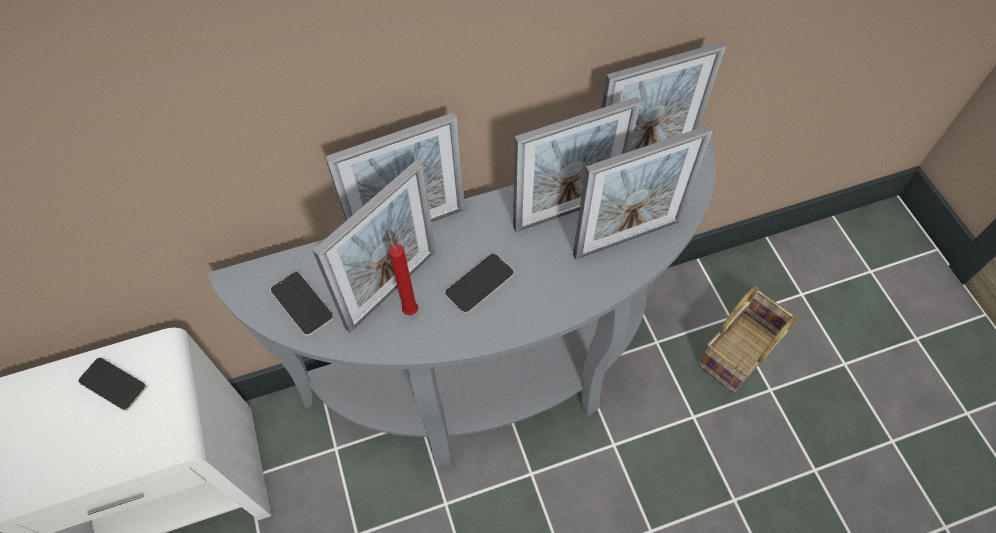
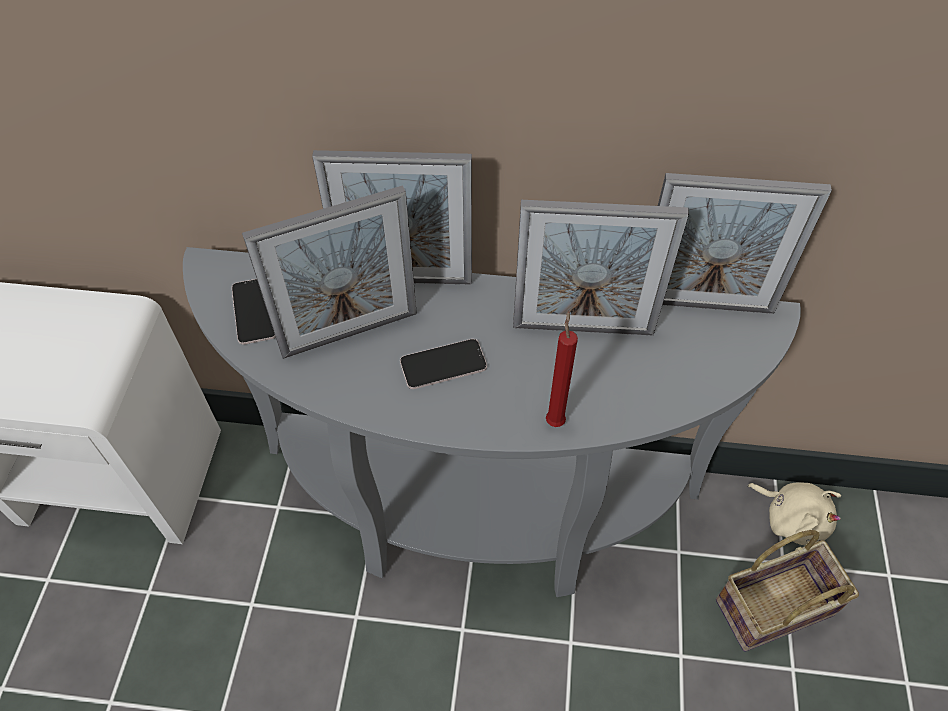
camera: 25 degrees right, 5 degrees down
(113, 384) = (65, 327): phone -> none
(409, 308) = (356, 360): red candle -> red candle (555, 419)
(627, 238) = (636, 383): picture frame -> none
(721, 282) = (791, 518): none -> beige plush toy

